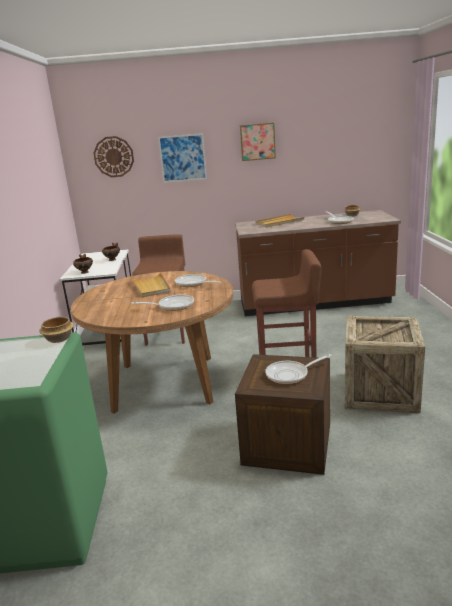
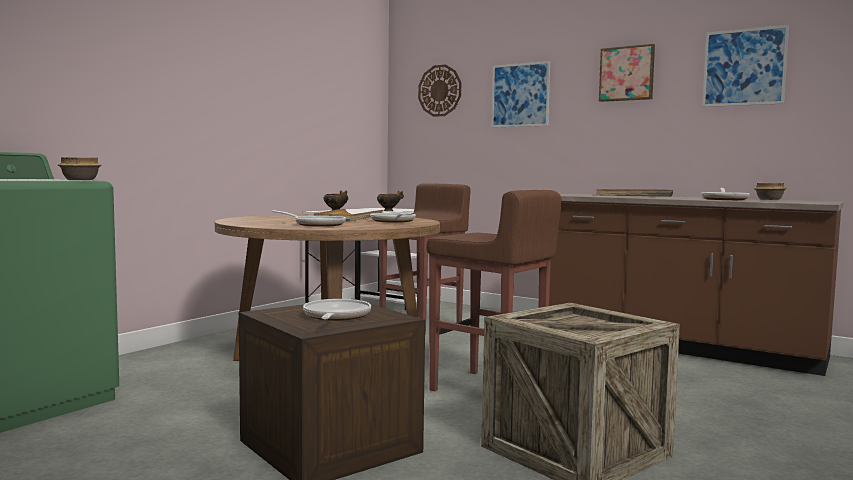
camera: 35 degrees right, 15 degrees down
(290, 375) = (335, 317): frying pan -> frying pan turned 75 degrees clockwise
(326, 137) = (744, 67): none -> picture

